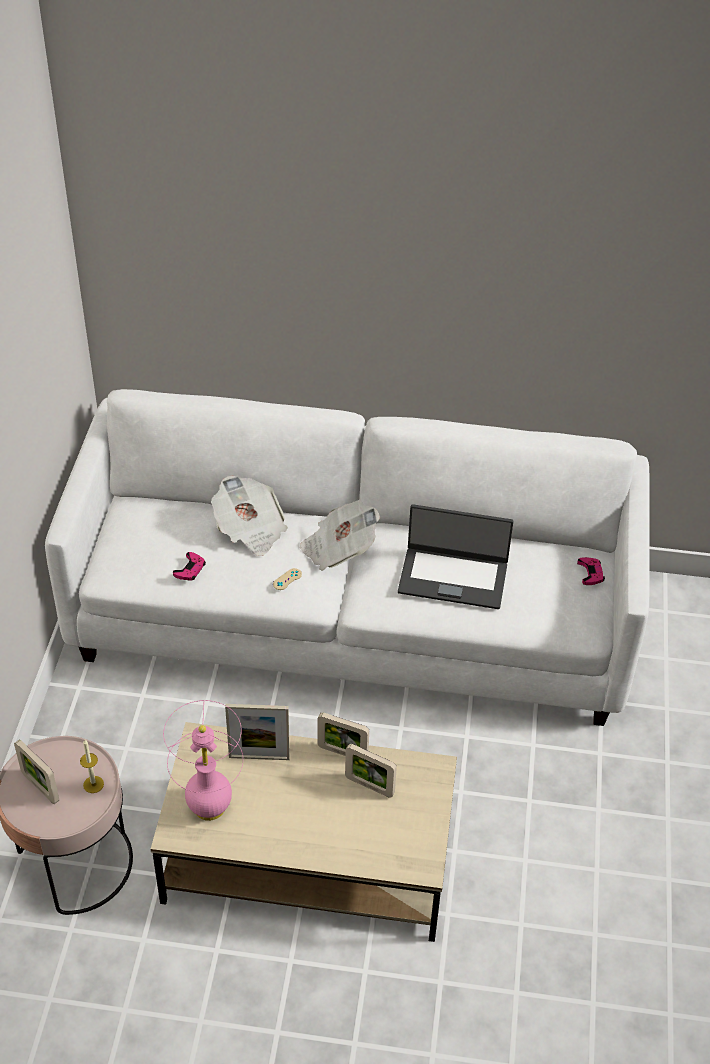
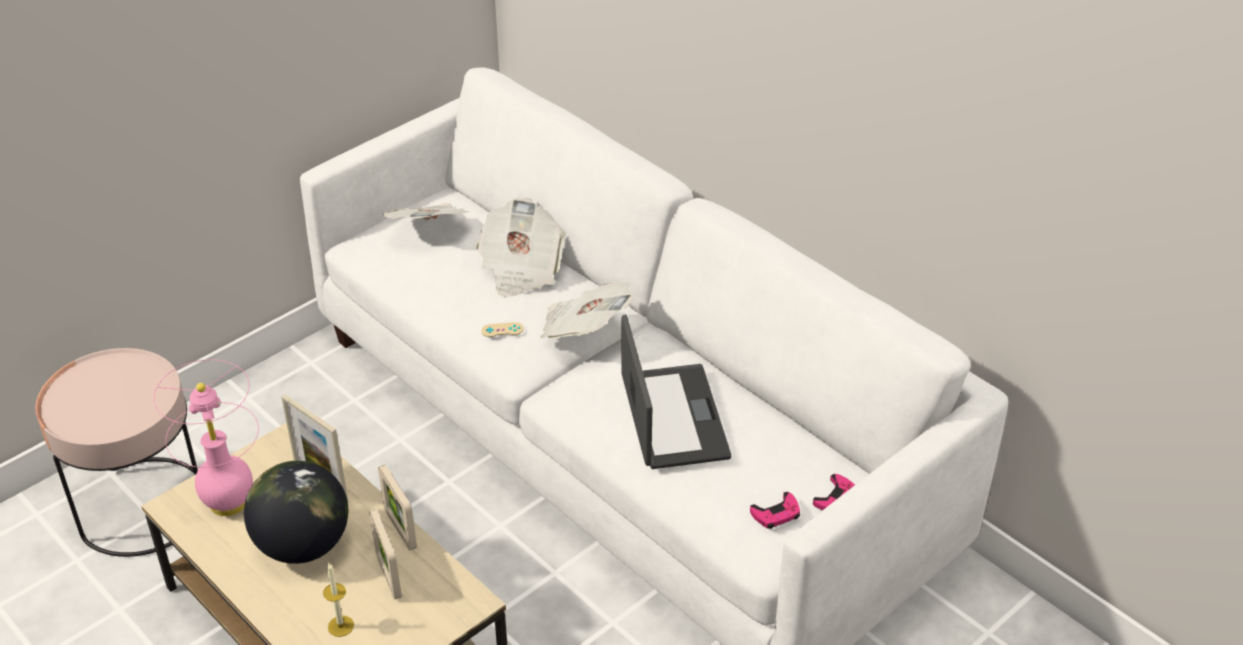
camera: 40 degrees right, 5 degrees down
(40, 787) = (96, 388): picture frame -> none
(93, 784) = (137, 412): candle -> candle (340, 626)
(149, 536) = (429, 230): none -> newspaper
(190, 569) = (427, 275): pink game controller -> pink game controller (776, 514)
(293, 802) = (303, 545): none -> globe
(453, 577) = (672, 417): laptop -> laptop turned 150 degrees counterclockwise

